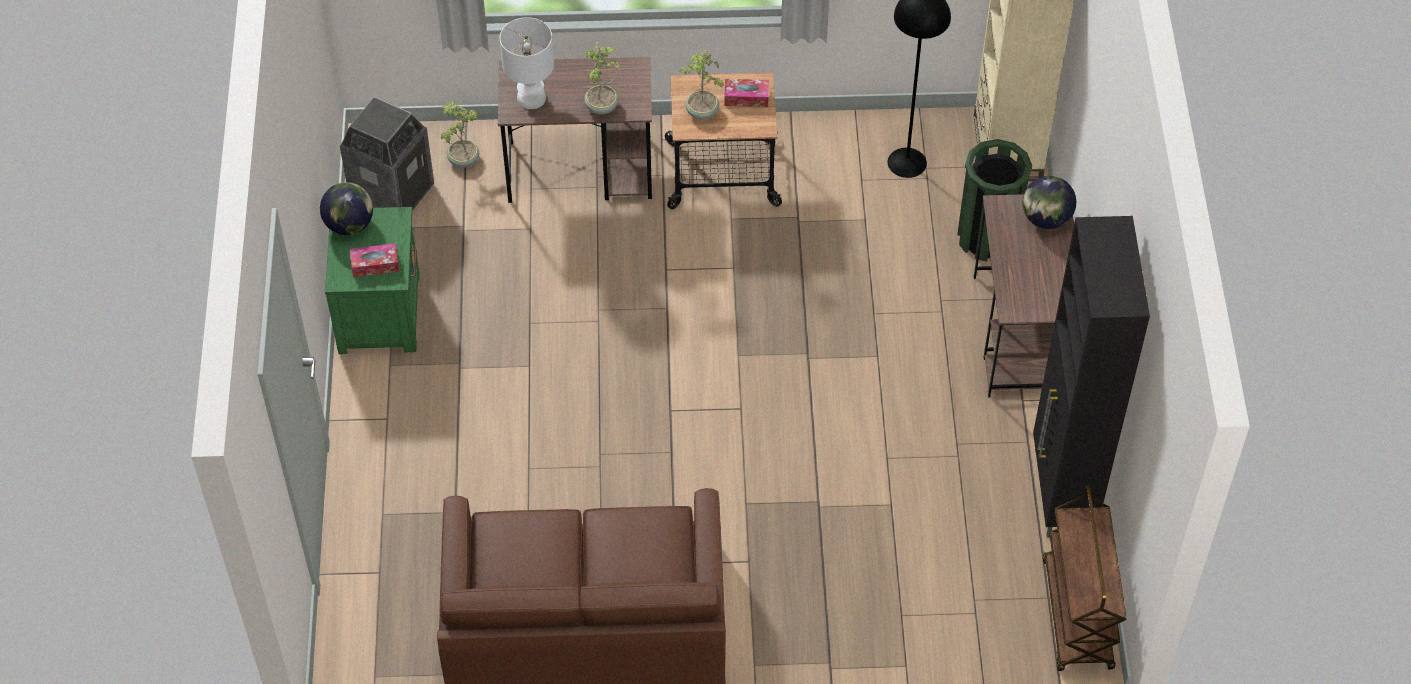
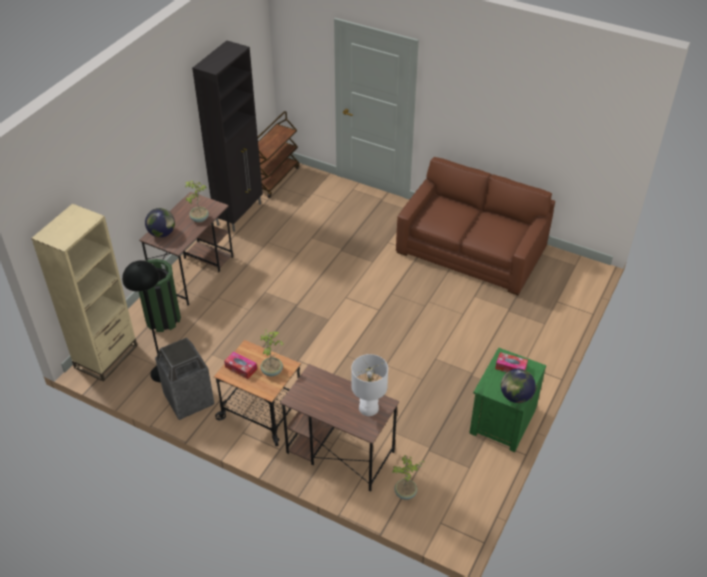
camera: 150 degrees left, 10 degrees down
(392, 193) = (461, 491): trash can -> trash can (188, 400)
(602, 106) = (330, 384): potted plant -> potted plant (199, 219)

